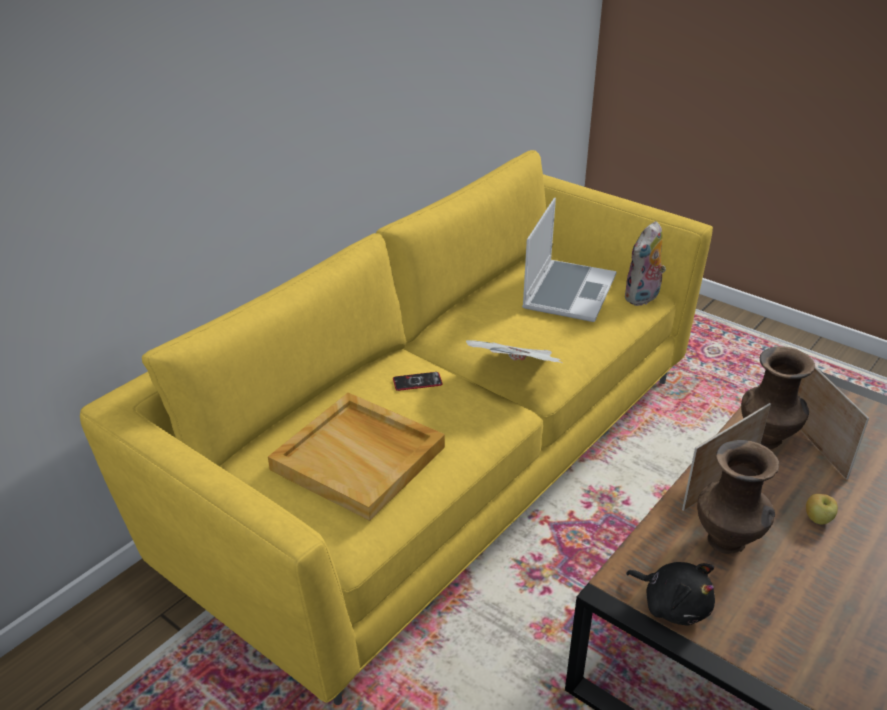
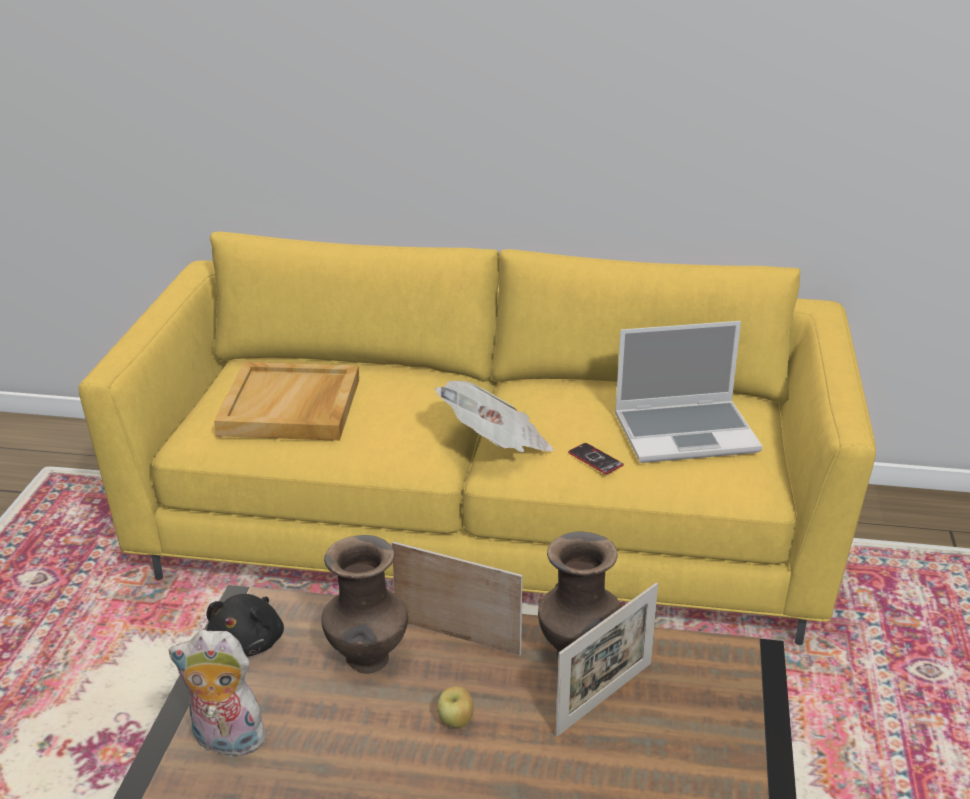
camera: 60 degrees right, 5 degrees down
(417, 382) = (425, 399): phone -> phone (595, 459)
(642, 298) = (745, 486): plush toy -> plush toy (224, 742)

